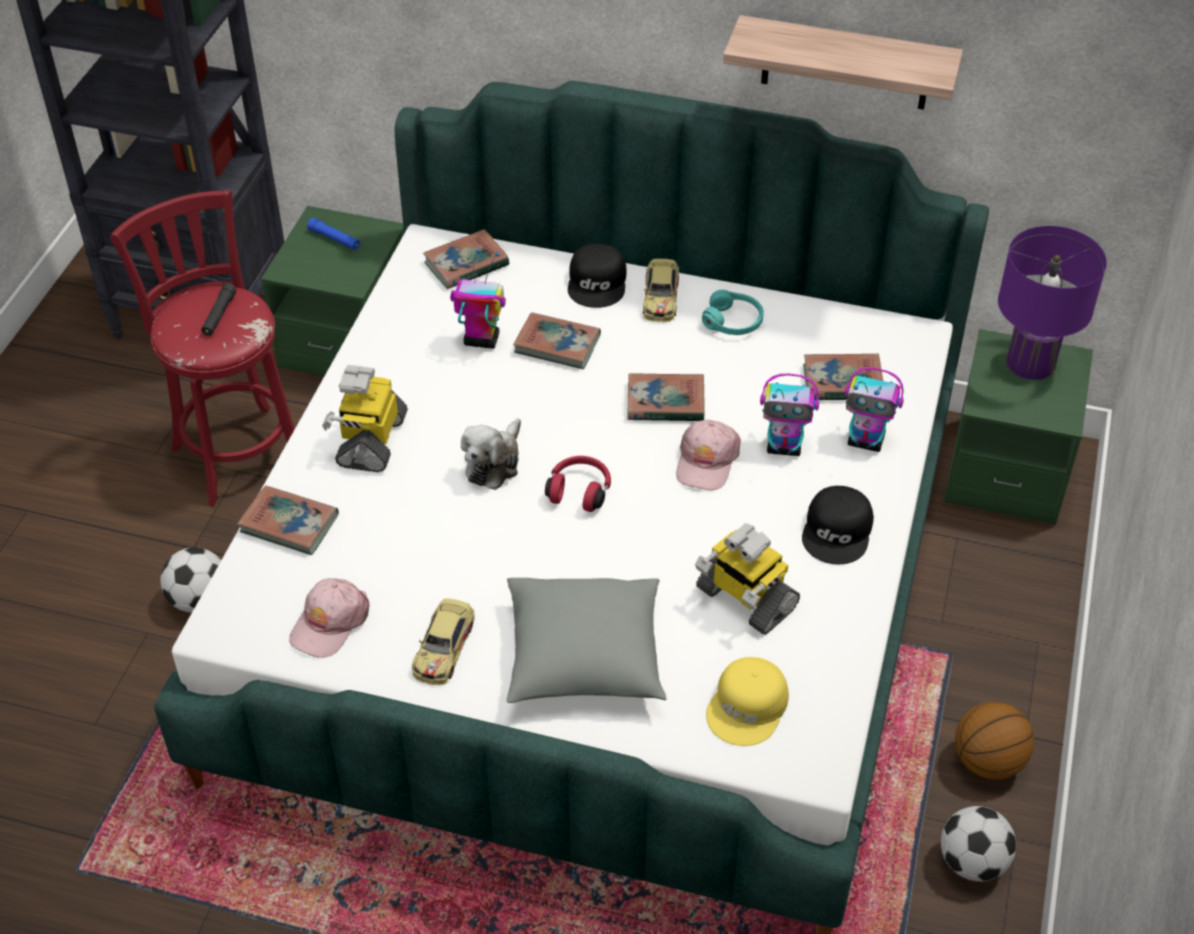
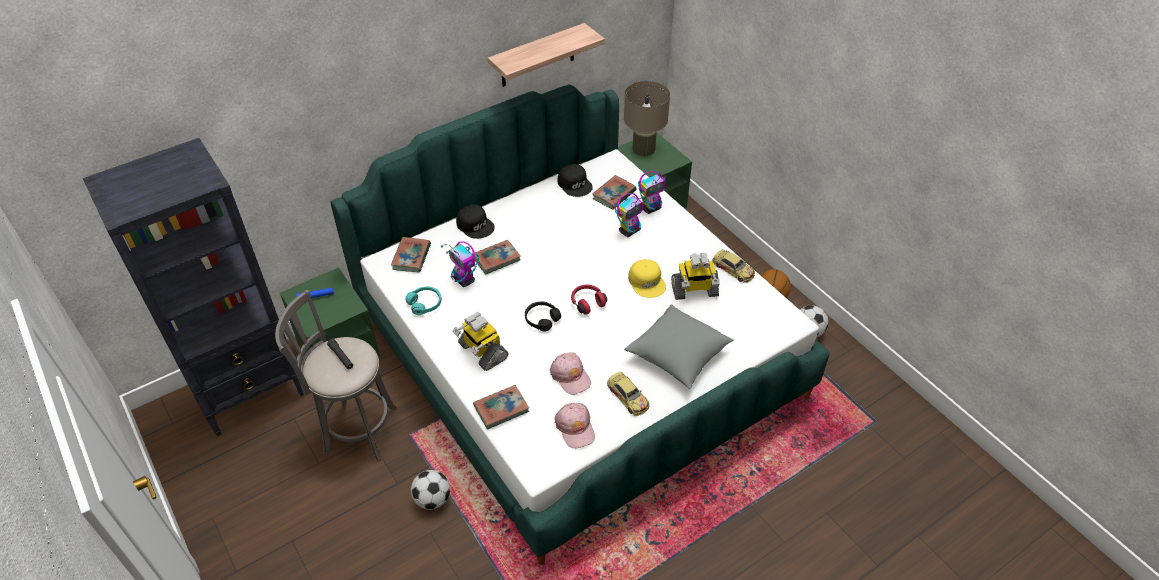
camera: 50 degrees left, 0 degrees up
(237, 451) = (356, 430): red stool -> grey stool
(481, 340) = (464, 280): toy robot -> toy robot turned 90 degrees counterclockwise
(494, 462) = (541, 319): plush toy -> black headphones
(661, 296) = (507, 212): toy car -> toy car (733, 269)
(665, 402) = (567, 248): book -> none
(706, 461) = (612, 256): pink cap -> pink cap (570, 376)
(733, 321) = (546, 202): turquoise headphones -> turquoise headphones (425, 303)
(748, 707) = (747, 323): yellow cap -> yellow cap (647, 282)
(838, 531) = (687, 244): black cap -> black cap (575, 184)
(1030, 362) = (643, 148): purple table lamp -> beige table lamp

